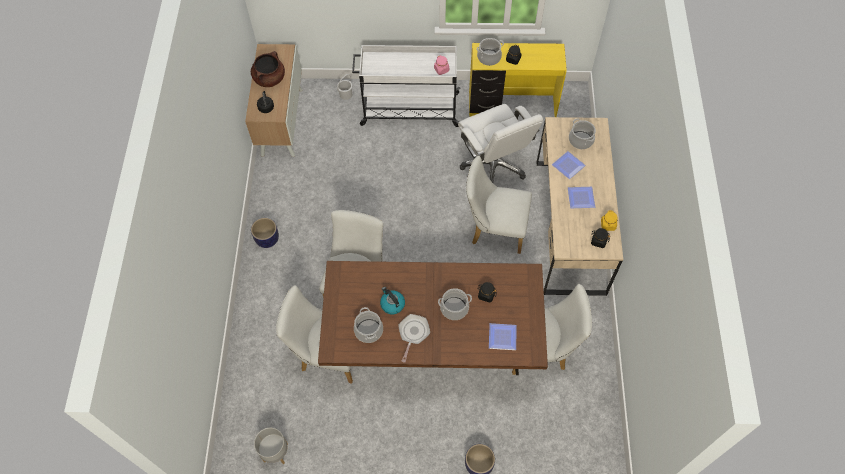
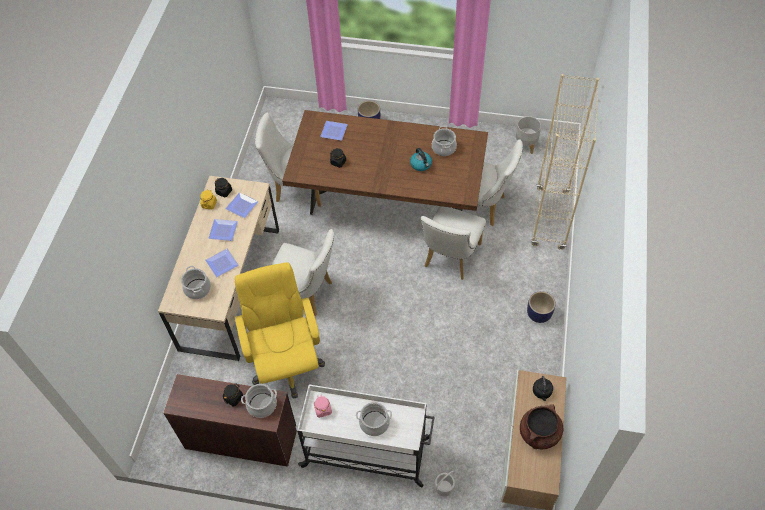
camera: 170 degrees left, 5 degrees down
(250, 349) = (550, 219): none -> beige bookcase
(413, 333) = (406, 142): frying pan -> none
(454, 308) = (368, 156): cooking pot -> cooking pot (374, 423)
(494, 165) = (286, 363): white office chair -> yellow office chair
(512, 106) = (241, 438): yellow desk -> brown desk
(572, 226) = (242, 207): none -> plate

